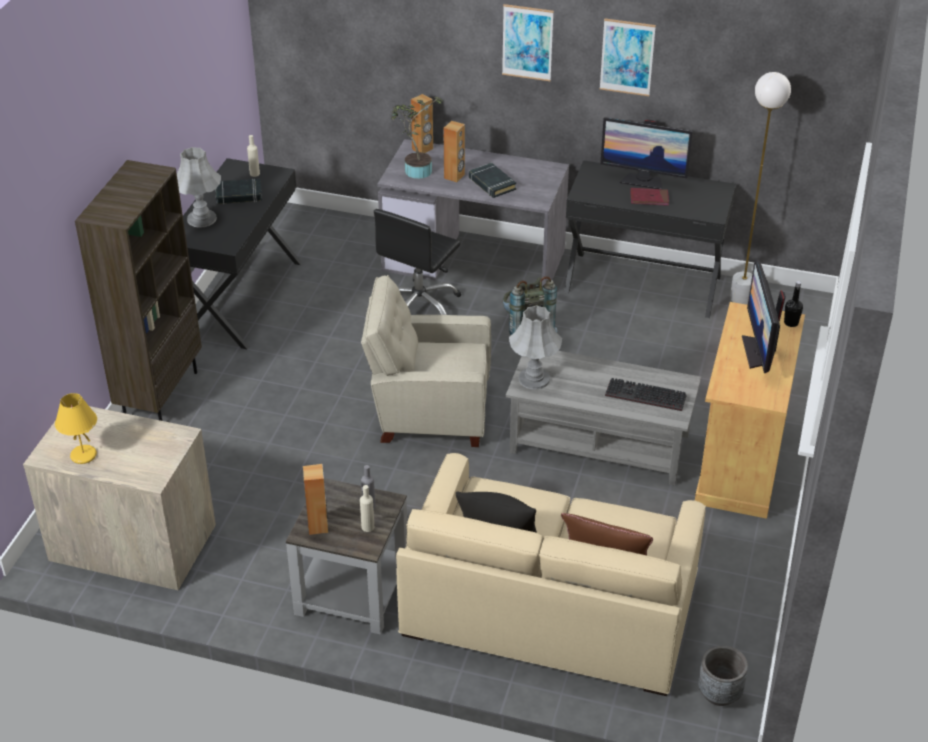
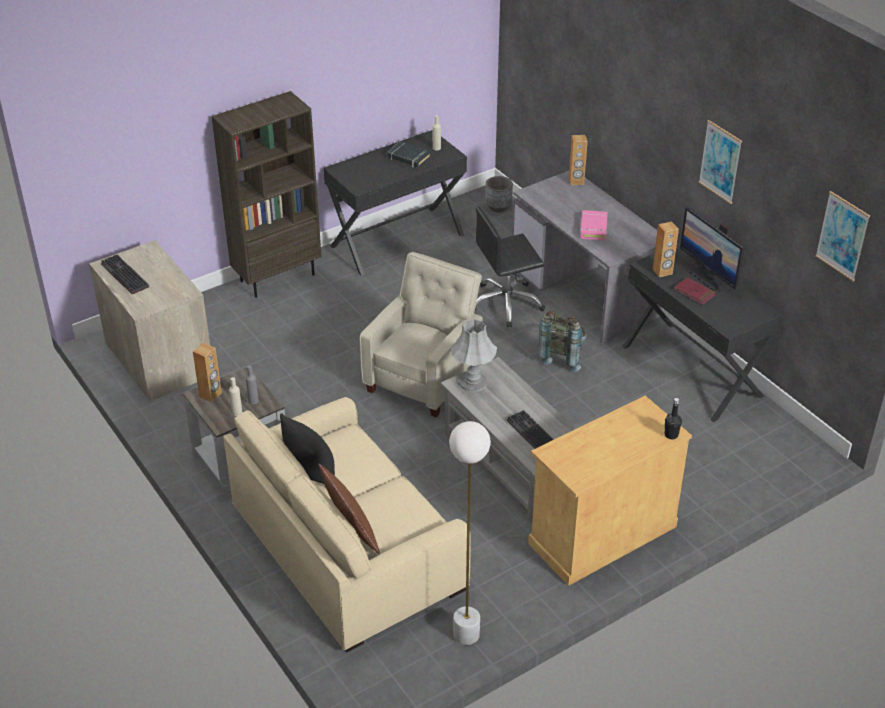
camera: 40 degrees right, 0 degrees up
(83, 456) = (123, 275): yellow table lamp -> keyboard
(201, 219) = (366, 163): grey table lamp -> none
(415, 170) = (551, 194): potted plant -> none
(429, 412) = (424, 378): beige armchair -> beige armchair turned 75 degrees clockwise
(454, 176) = (573, 211): brown speaker -> brown speaker (662, 272)
(491, 184) = (593, 228): black book -> pink book
(527, 42) = (657, 120): picture -> picture (842, 236)
(719, 693) = (382, 675): grey planter -> grey planter (498, 207)
(741, 298) = (759, 421): white floor lamp -> white floor lamp (466, 634)
(758, 352) = (615, 441): monitor -> none

